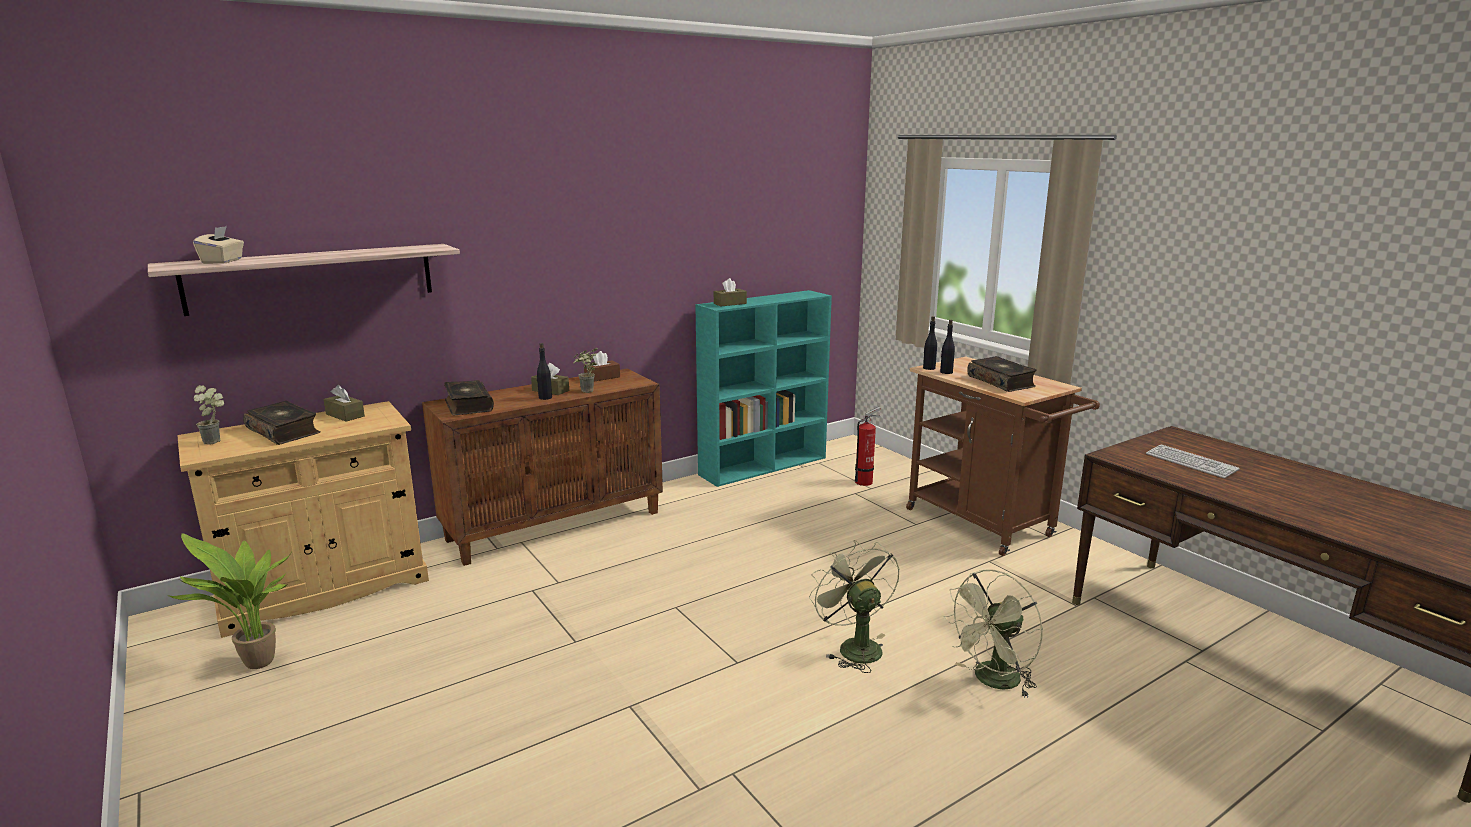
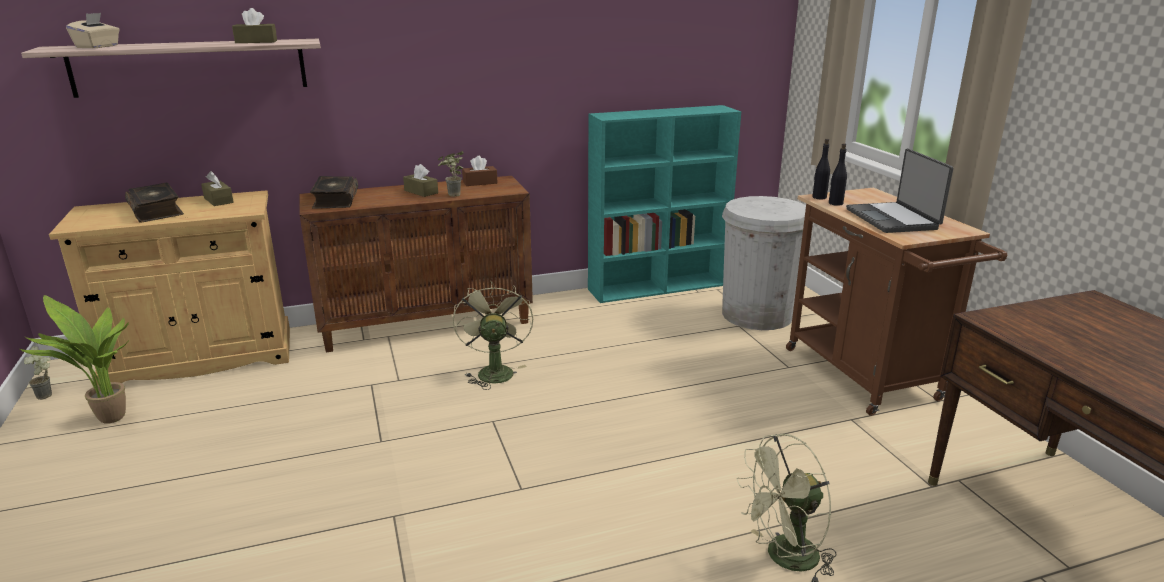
camera: 15 degrees right, 5 degrees up
(217, 441) = (97, 215): potted plant -> potted plant (49, 395)
(545, 397) = (410, 198): black bottle -> none
(730, 303) = (623, 114): brown tissue box -> brown tissue box (256, 42)
(853, 646) = (650, 492): green fan -> green fan (494, 371)
(865, 481) = (757, 314): fire extinguisher -> white trash can
(1001, 382) = (893, 219): book -> laptop
(1191, 462) = (1089, 339): keyboard -> none

